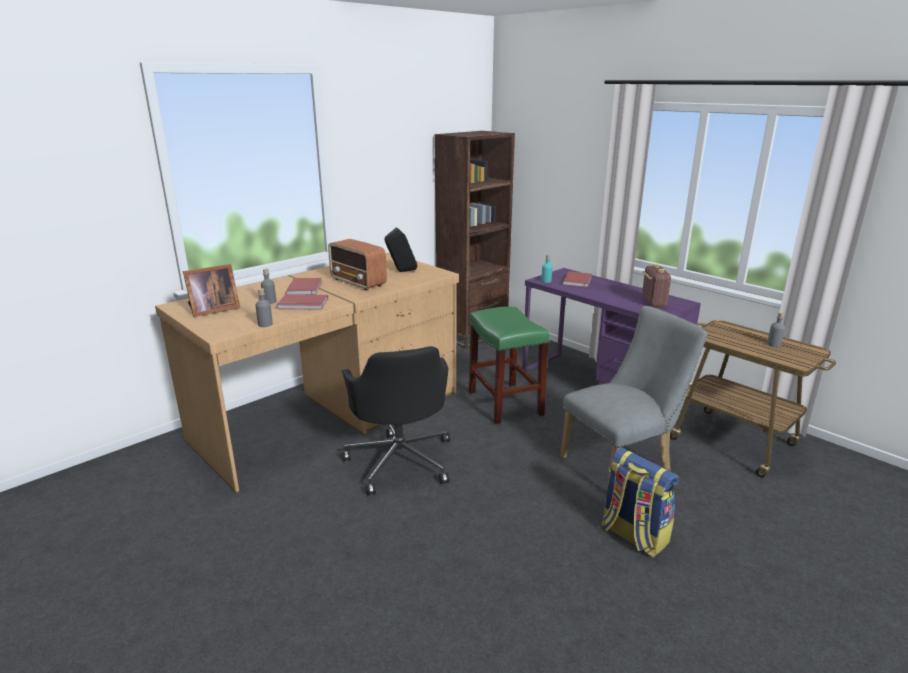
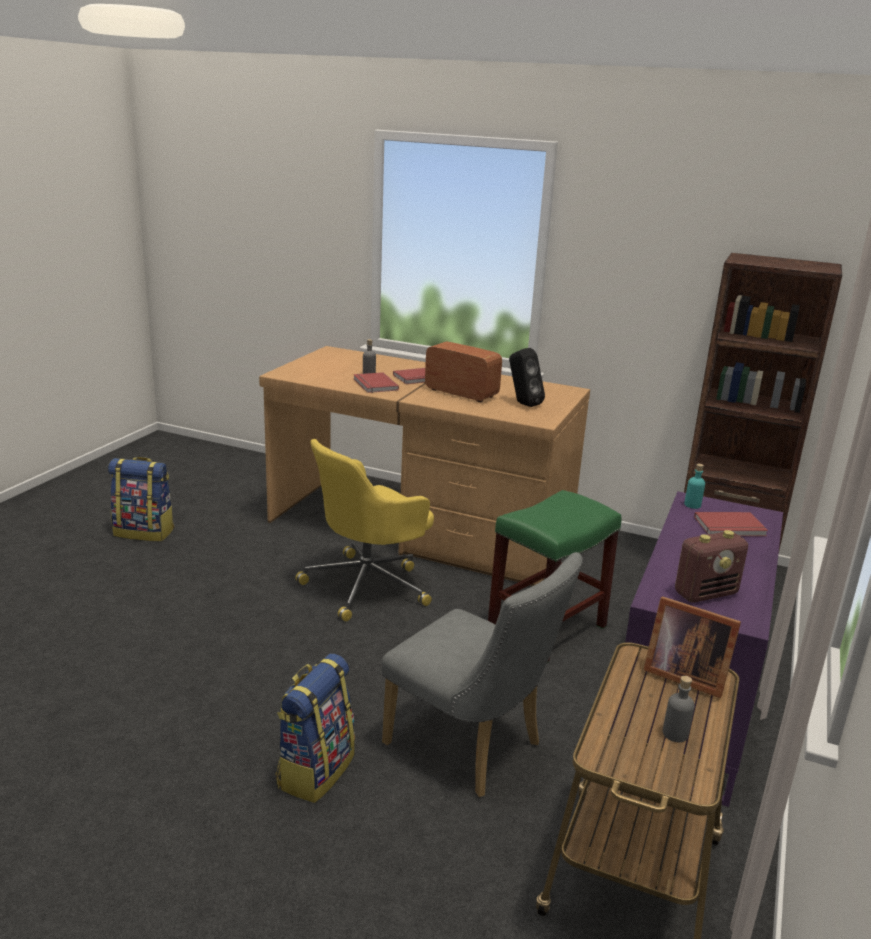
camera: 65 degrees right, 0 degrees up
(163, 591) = (145, 532): none -> backpack
(212, 310) = (330, 362): picture frame -> picture frame (683, 674)
(265, 324) = (313, 382): grey bottle -> none
(358, 283) = (460, 393): radio -> radio turned 105 degrees clockwise
(400, 460) = (368, 585): black office chair -> yellow office chair

